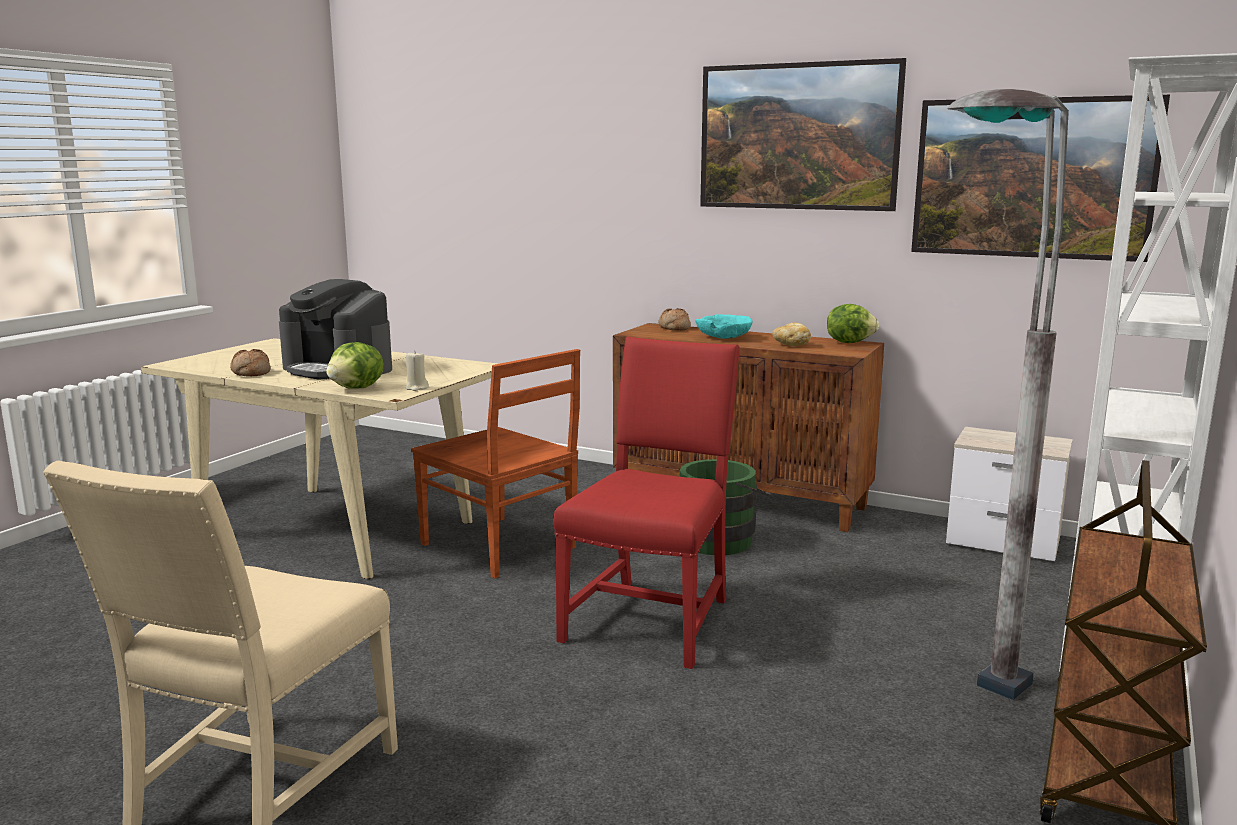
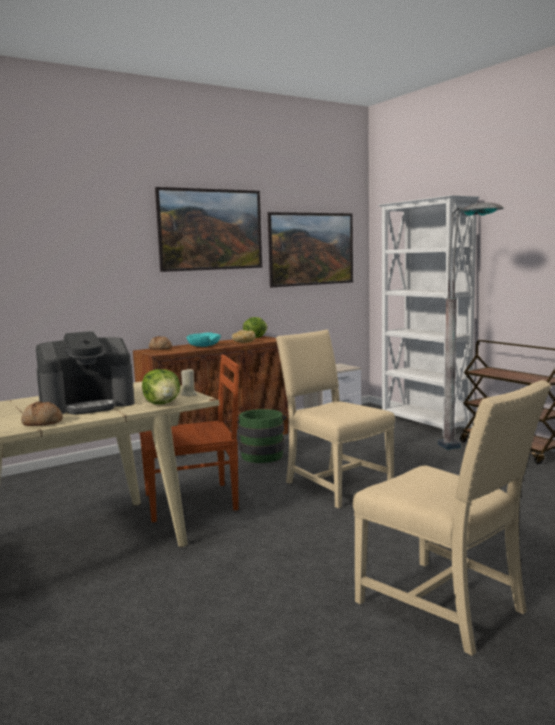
camera: 60 degrees left, 5 degrees down
(652, 618) = (334, 484): red chair -> beige chair

